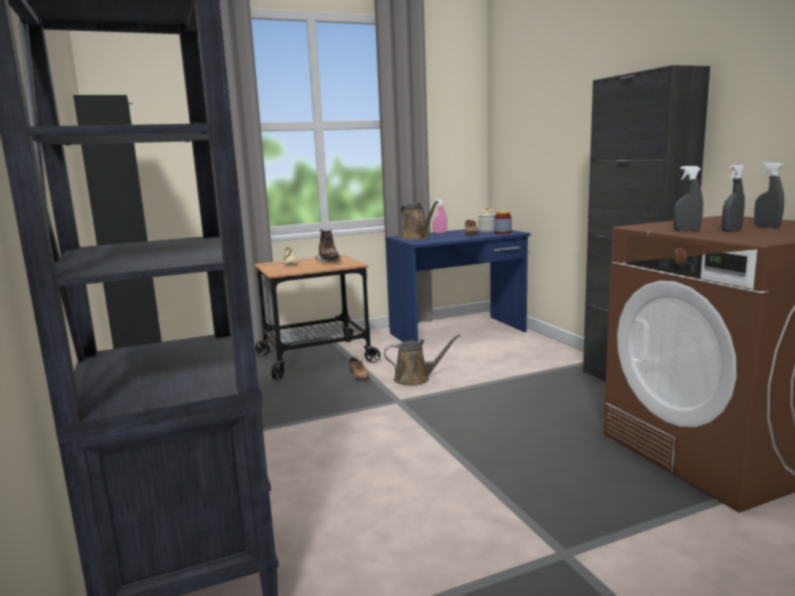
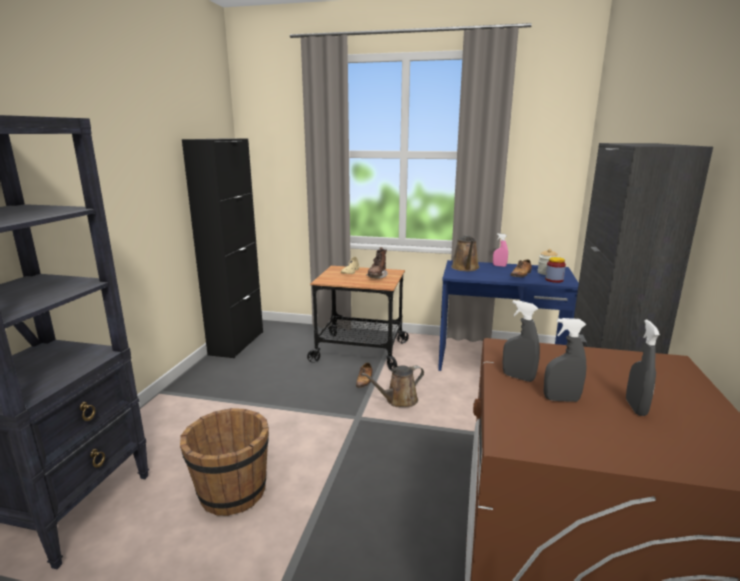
camera: 35 degrees right, 5 degrees up
(369, 490) = (232, 492): none -> brown bucket
(415, 379) = (399, 400): brown watering can -> brown watering can turned 120 degrees clockwise

